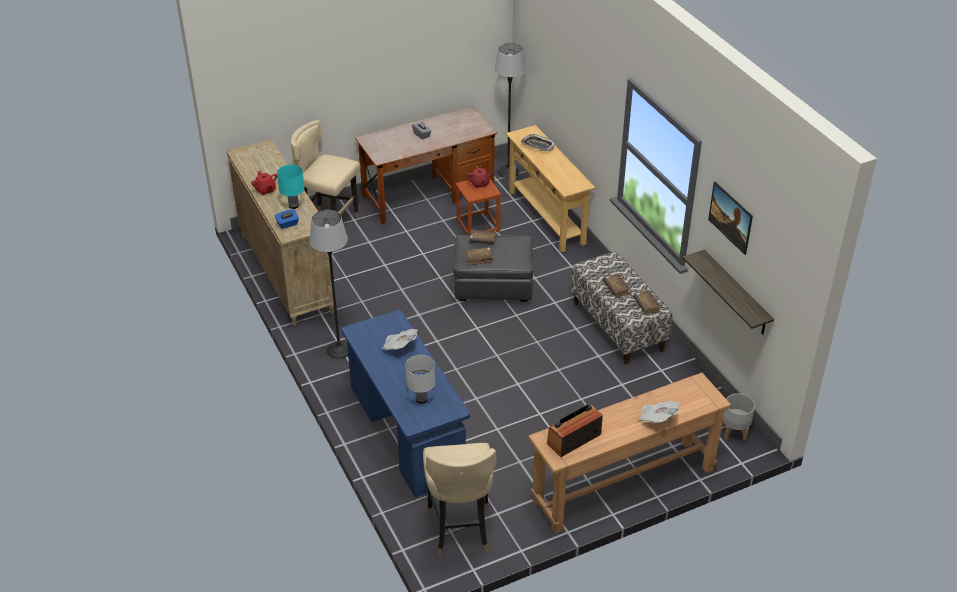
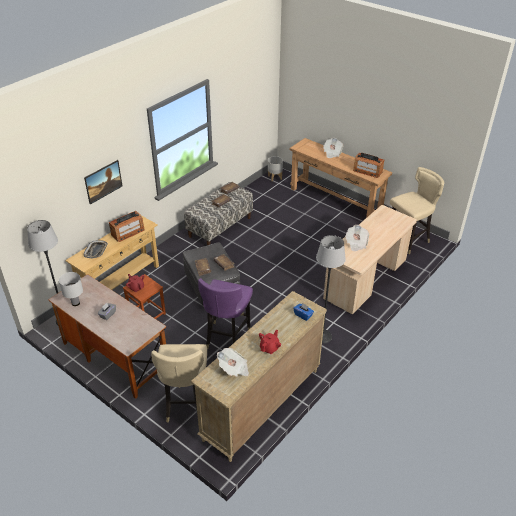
camera: 115 degrees left, 0 degrees up
(261, 164) = (234, 369): none -> newspaper
(293, 206) = (278, 322): turquoise table lamp -> none
(395, 274) = (226, 338): none -> purple chair
(406, 433) = (365, 280): blue desk -> beige desk
(421, 399) = (388, 222): white table lamp -> white table lamp (75, 303)
(560, 172) = (128, 232): none -> radio
(729, 227) = (234, 100): picture -> picture (104, 188)
(736, 294) = (245, 128): shelf -> none

